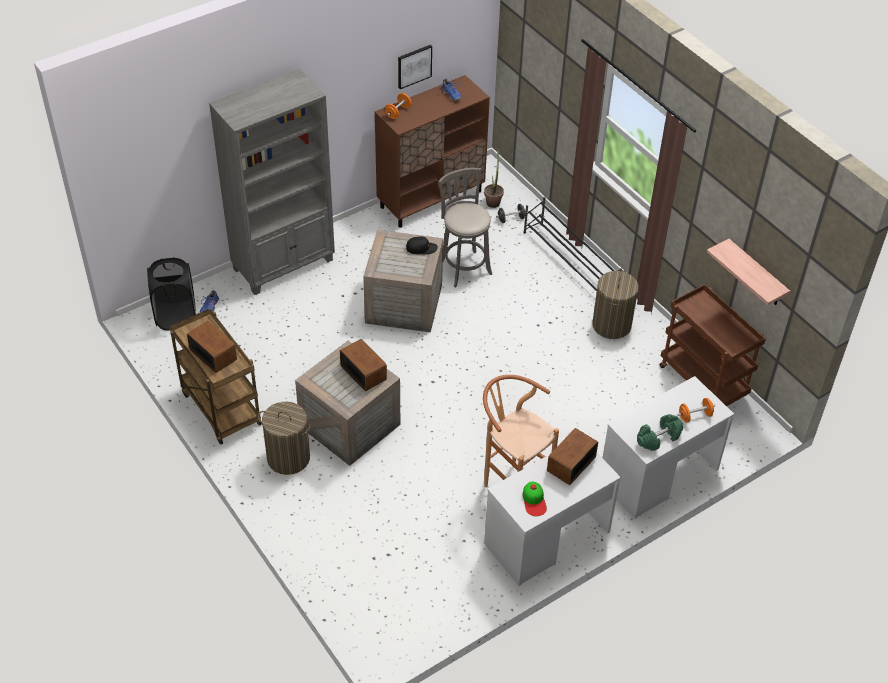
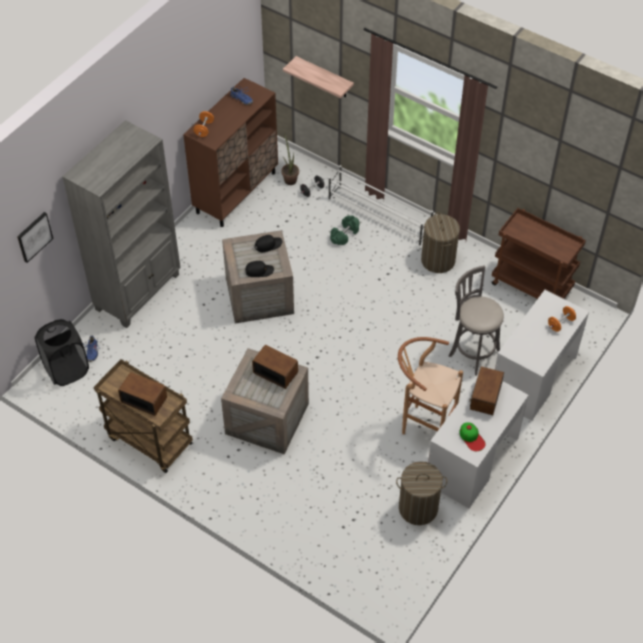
camera: 20 degrees left, 5 degrees up
(288, 458) = (229, 465): laundry basket -> laundry basket (418, 508)
(399, 270) = (259, 271): none -> black cap
(414, 66) = (206, 84): picture -> picture (34, 236)
(463, 267) = (293, 246): grey stool -> grey stool (472, 352)
(569, 264) = (379, 216): black shoe rack -> white shoe rack
(658, 438) = (542, 352): green dumbbell -> green dumbbell (344, 235)
(756, 274) = (568, 191): shelf -> shelf (324, 78)

